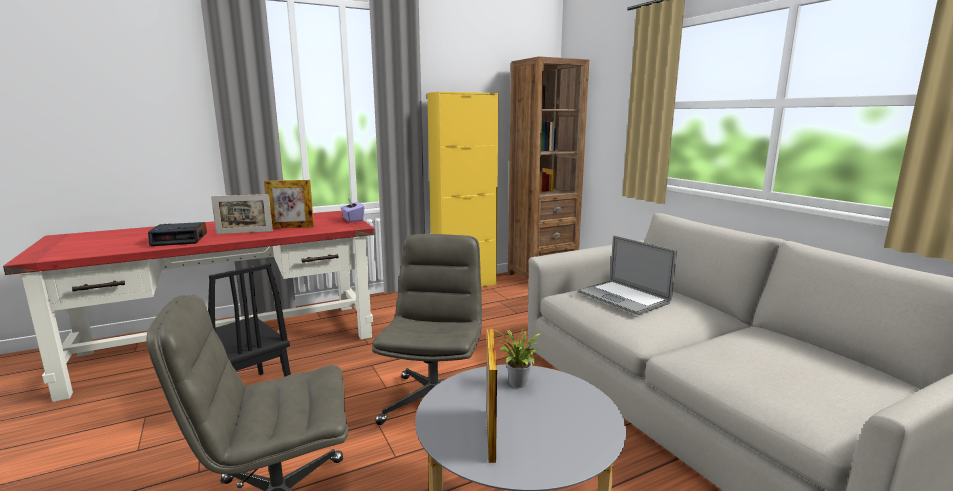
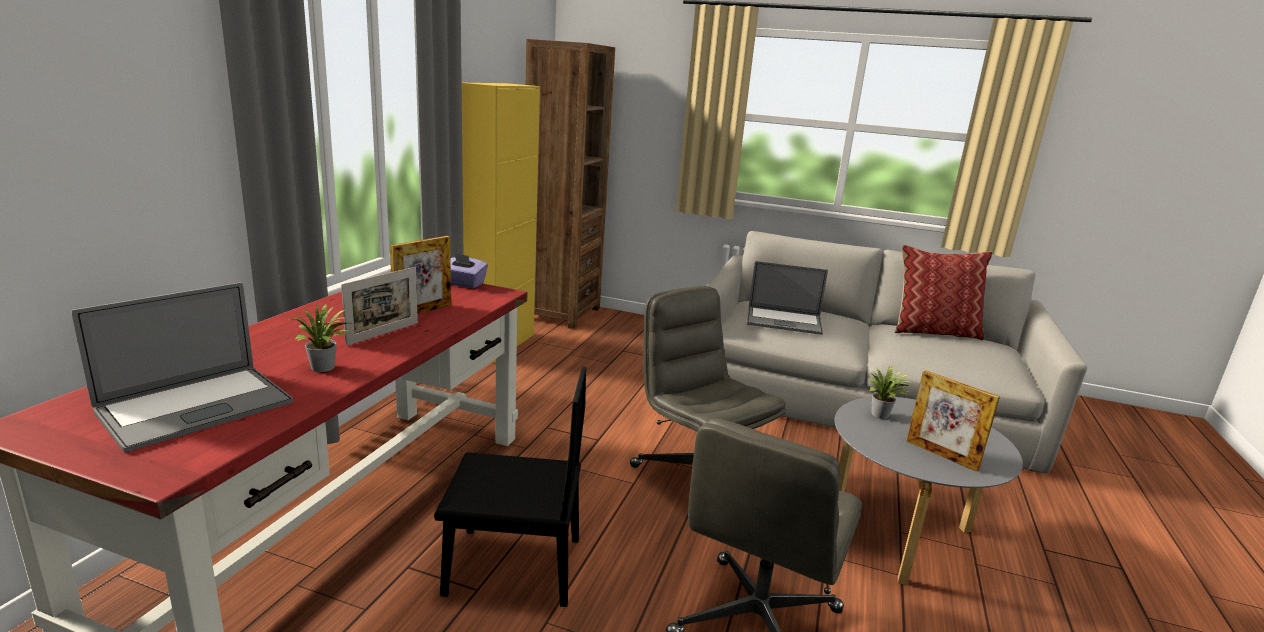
camera: 45 degrees left, 5 degrees up
(106, 242) = (196, 407): none -> laptop
(180, 240) = (325, 368): alarm clock -> potted plant
(806, 346) = (933, 331): none -> pillow

